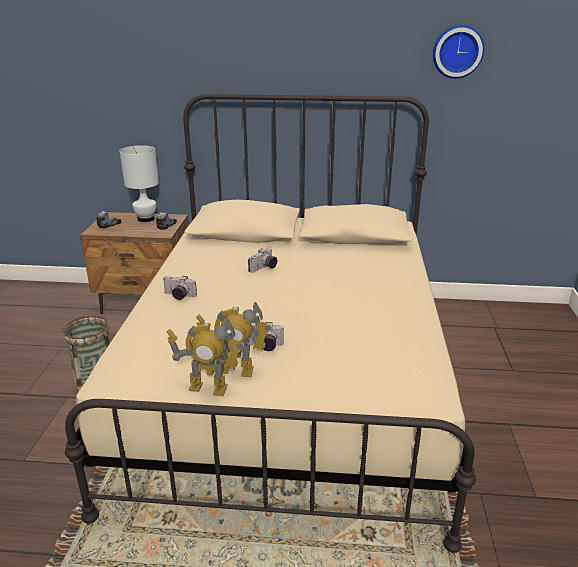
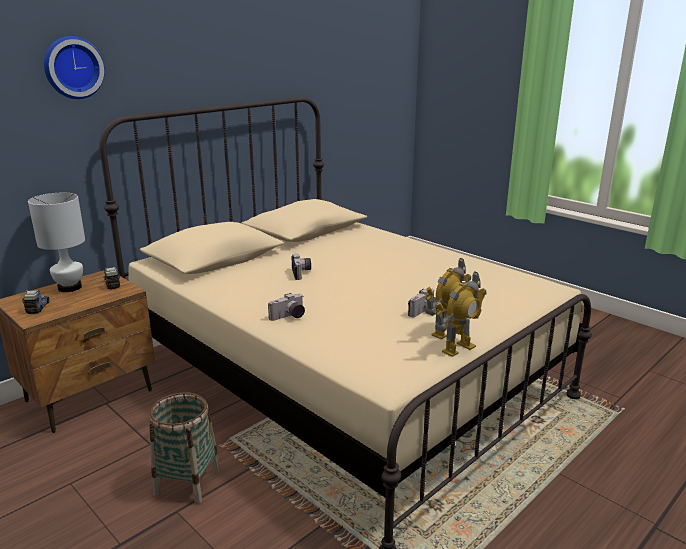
camera: 50 degrees left, 5 degrees down
(457, 51) = (325, 54): wall clock -> wall clock (72, 67)

